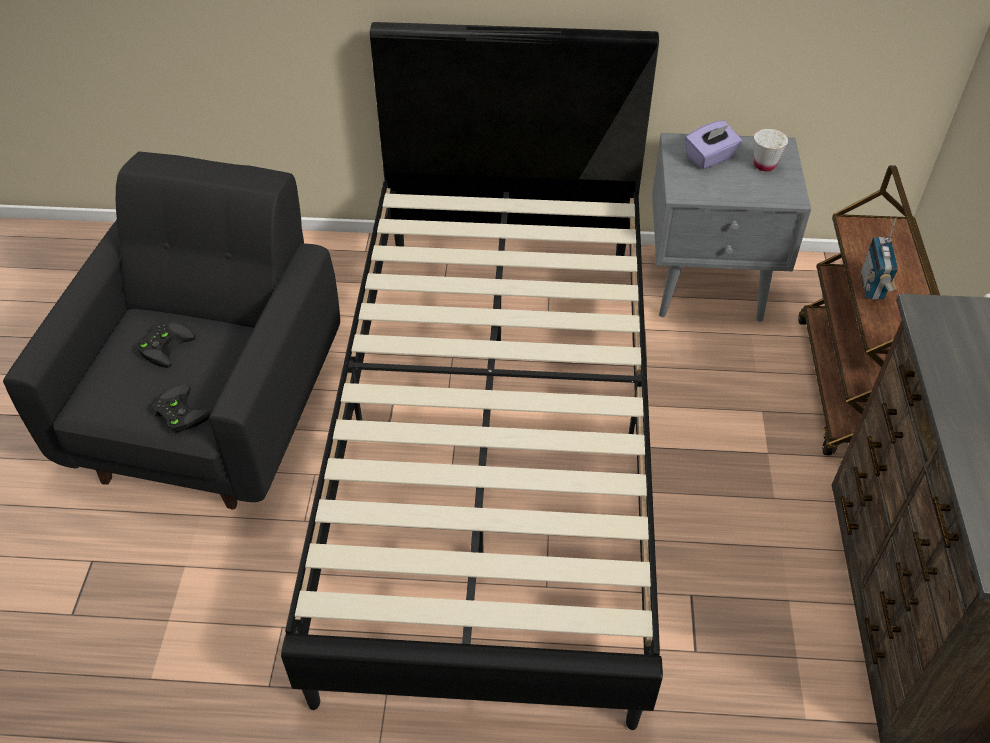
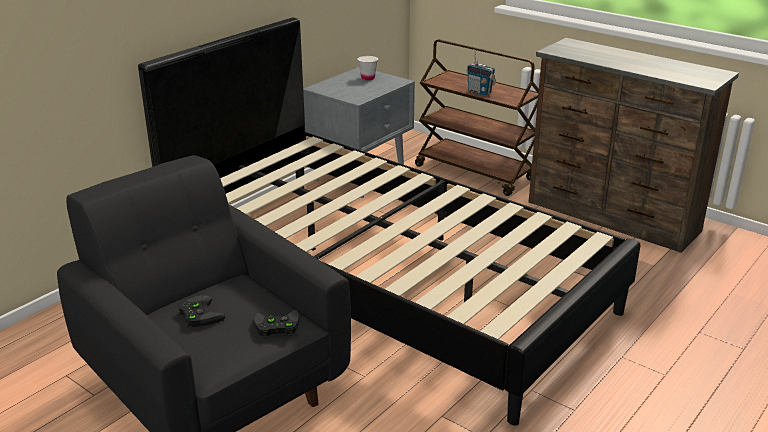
camera: 55 degrees left, 20 degrees down
(710, 158) = (342, 86): purple tissue box -> none

